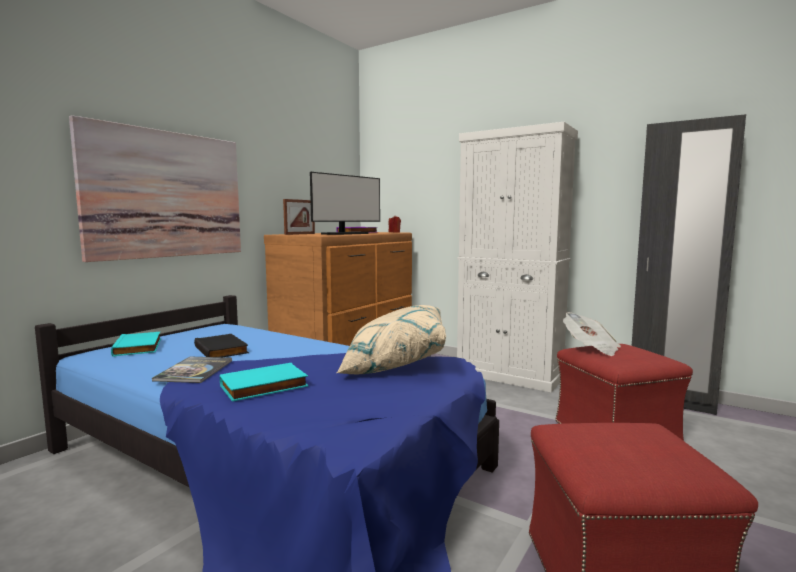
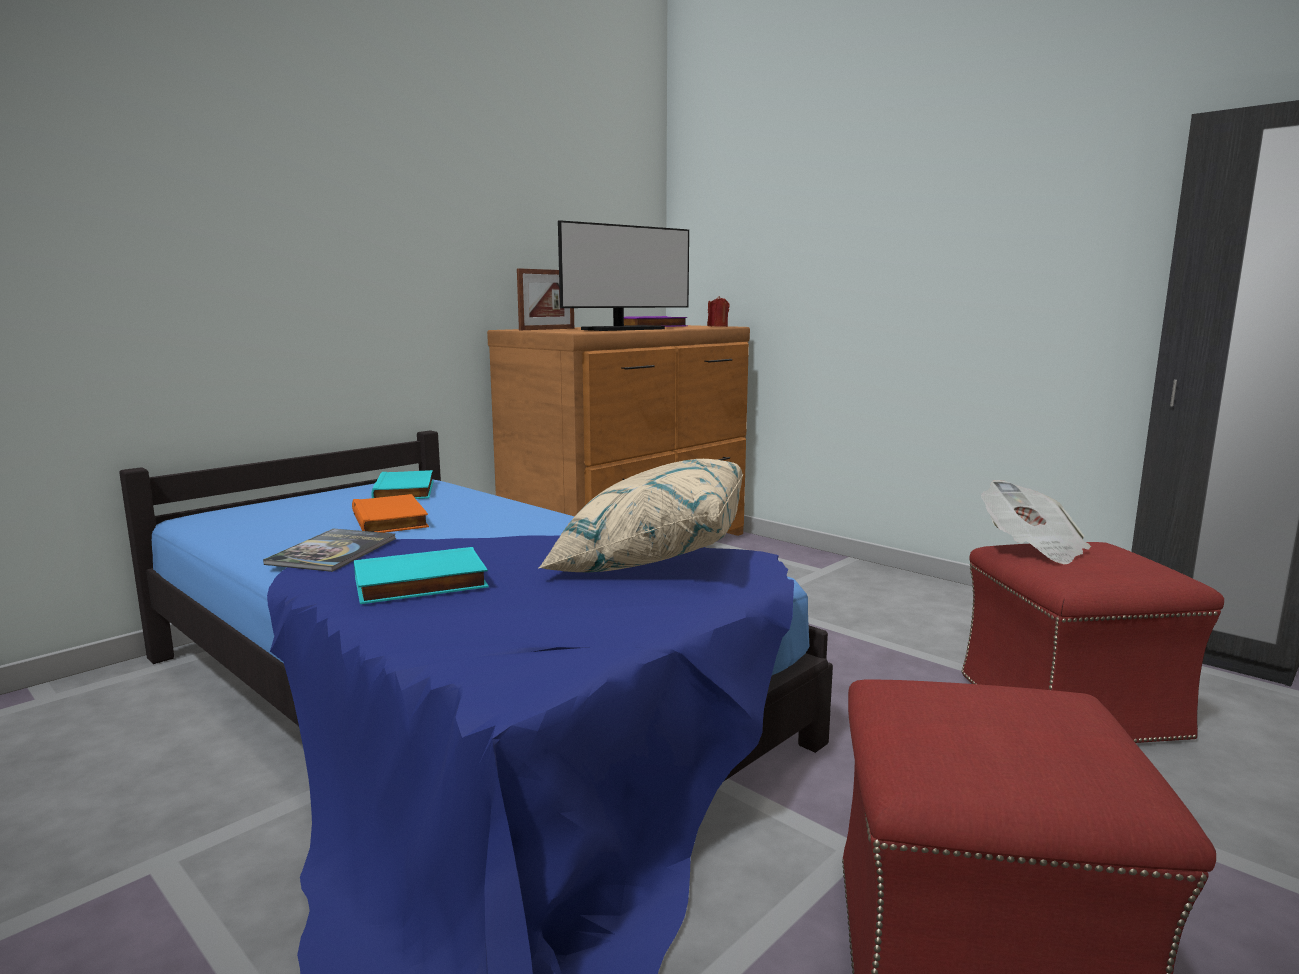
camera: 10 degrees right, 5 degrees up
(139, 347) = (272, 510): turquoise book -> turquoise book (406, 491)
(166, 194) = (321, 264): picture -> none
(222, 350) = (392, 520): black book -> orange book
(509, 375) = (906, 587): white cabinet -> none

